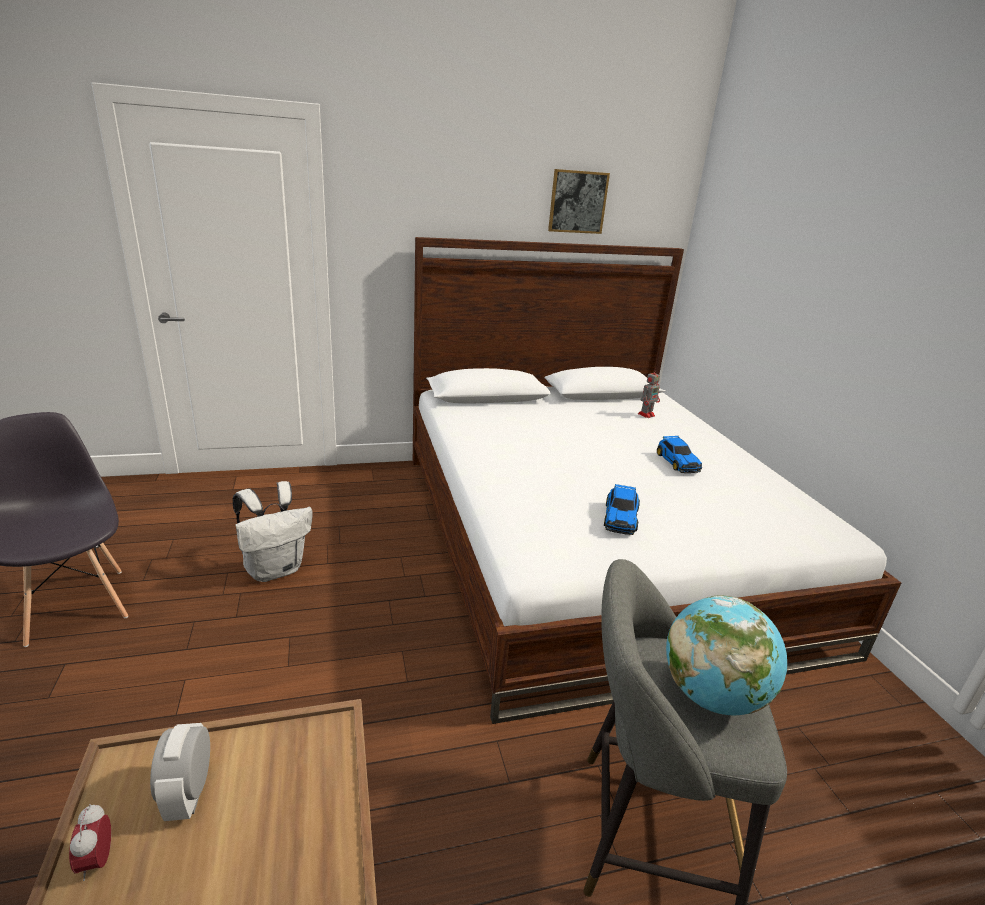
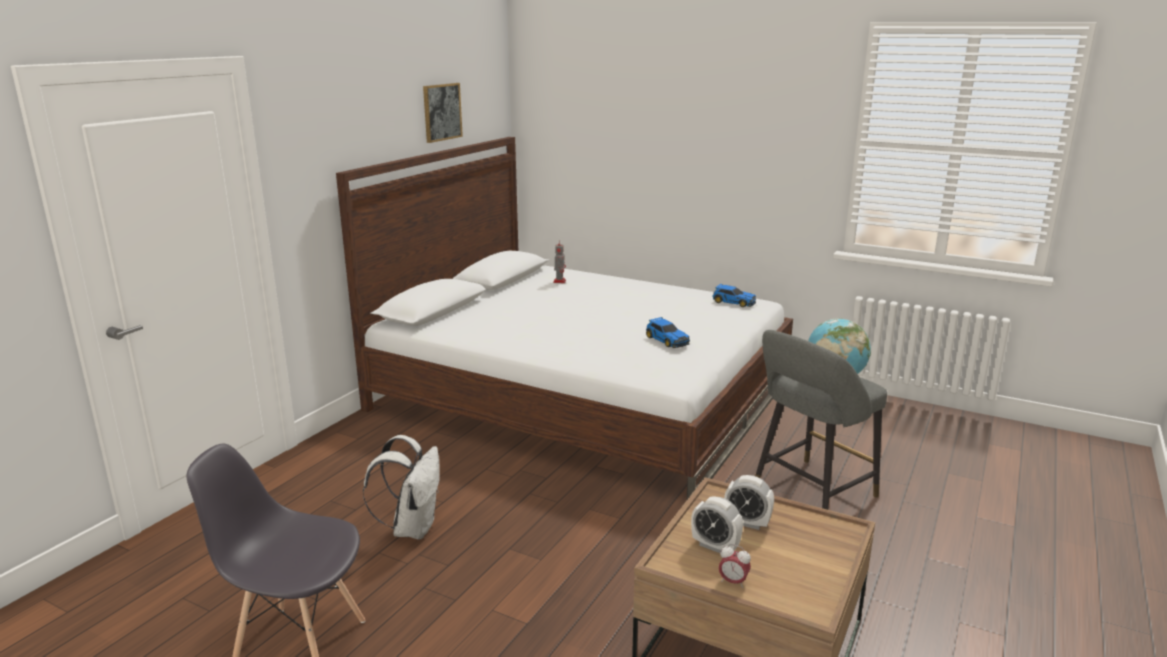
camera: 45 degrees left, 5 degrees down
(275, 799) = (747, 523): none -> alarm clock
(677, 462) = (632, 301): toy car -> toy car (733, 302)

